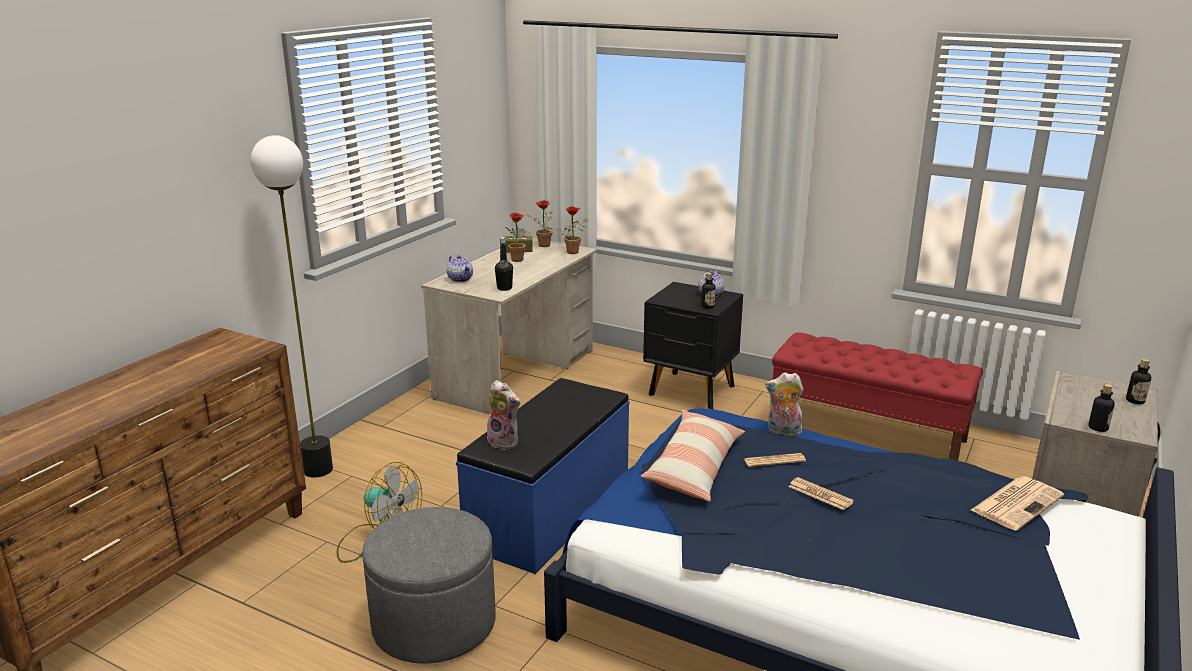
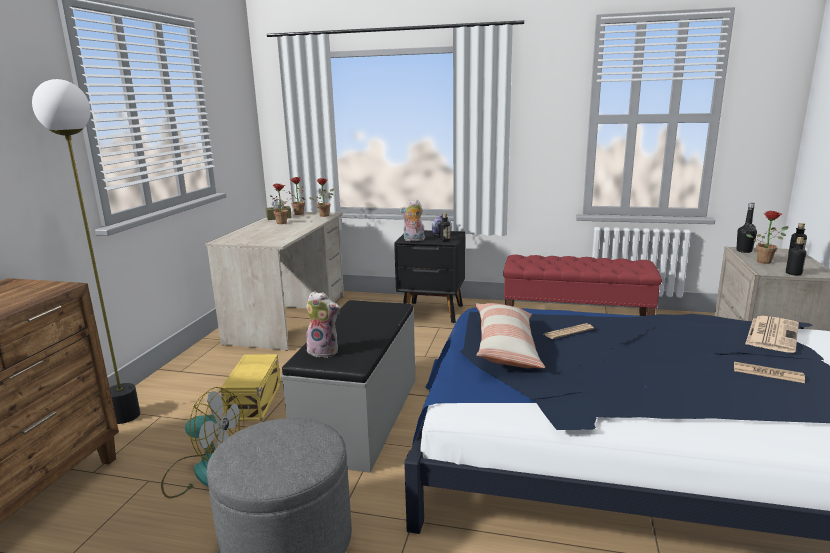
camera: 15 degrees left, 5 degrees down
(448, 475) = (256, 401): none -> yellow storage box
(461, 279) = (239, 237): teapot -> none
(504, 288) = (280, 239): black bottle -> black bottle (744, 251)
(551, 512) = (362, 416): blue bench -> grey bench
(783, 432) = (553, 313): plush toy -> plush toy (413, 240)
(820, 494) = (626, 350): newspaper -> newspaper (768, 373)
(1083, 403) = (765, 261): none -> potted plant

